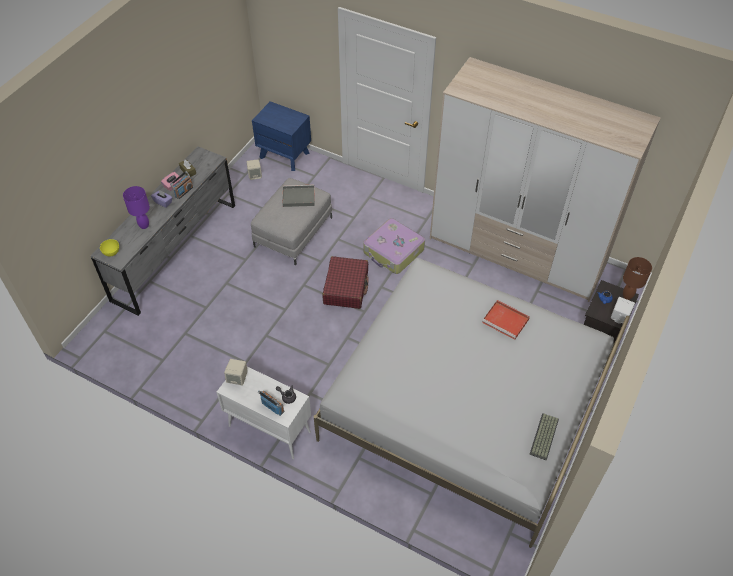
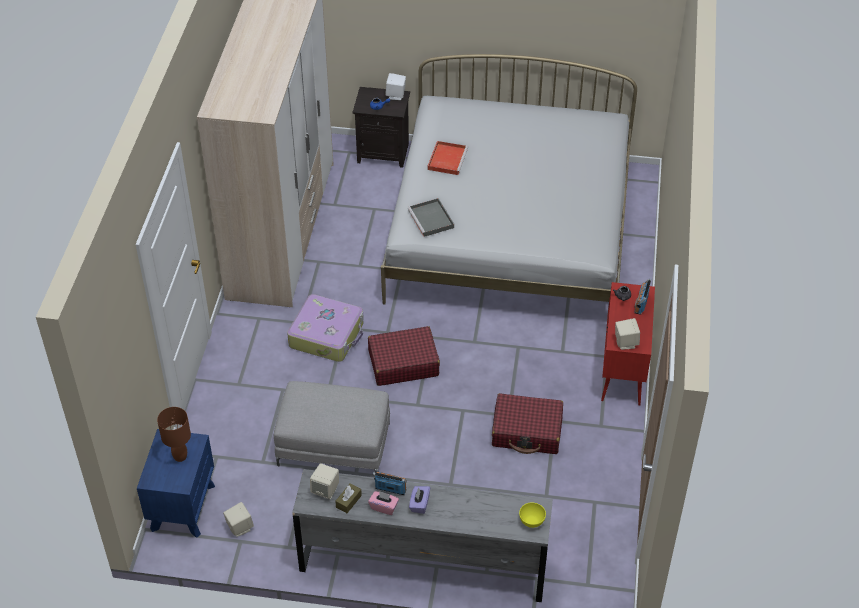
camera: 110 degrees left, 5 degrees down
(144, 226) = (470, 507): purple table lamp -> none
(203, 163) = (325, 490): none -> beige speaker
(245, 341) = (527, 431): none -> red suitcase
(268, 429) = (623, 371): white cabinet -> red cabinet
(298, 197) = (315, 404): grey tray -> grey tray (431, 219)
(545, 437) = (563, 116): keyboard -> none
(627, 296) = (366, 93): brown table lamp -> brown table lamp (180, 457)

